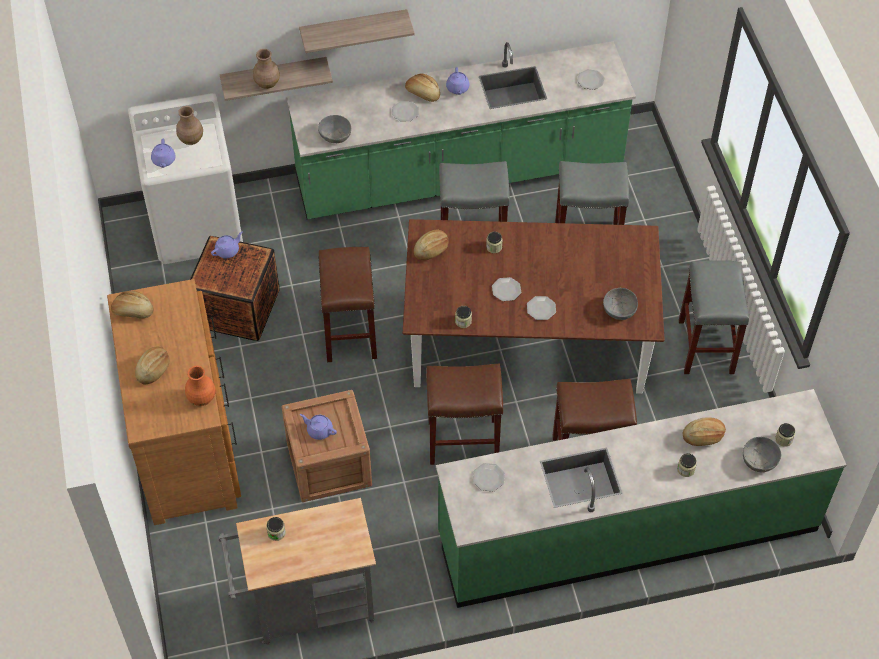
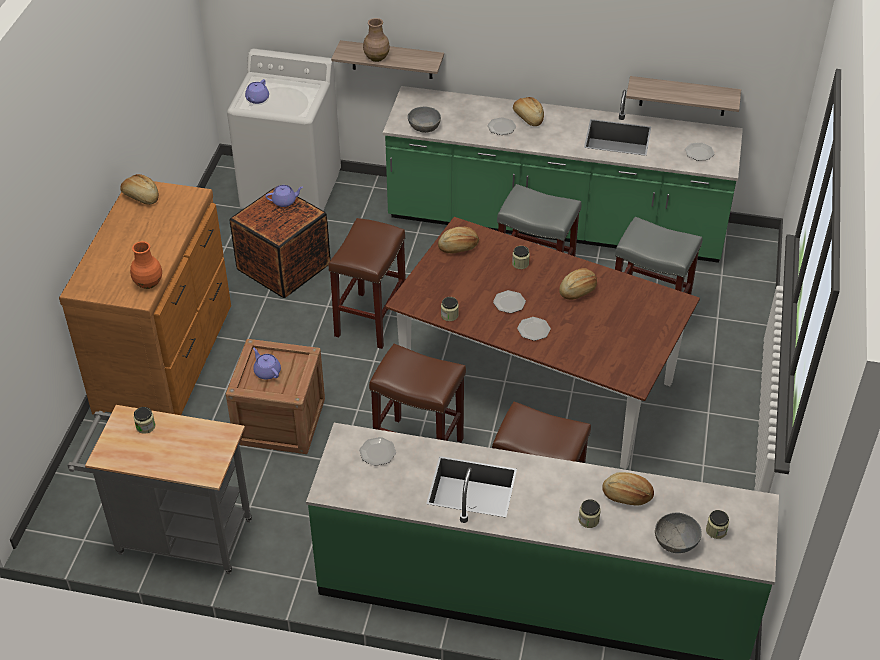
camera: 25 degrees right, 10 degrees down
(153, 369) = (124, 247): bread -> bread (578, 290)
(190, 139) = (291, 90): brown vase -> none
(354, 29) = (473, 30): shelf -> shelf (683, 96)
(457, 88) = (563, 123): purple teapot -> none
(619, 310) = (613, 357): grey bowl -> none
(706, 347) = (718, 451): grey stool -> none

